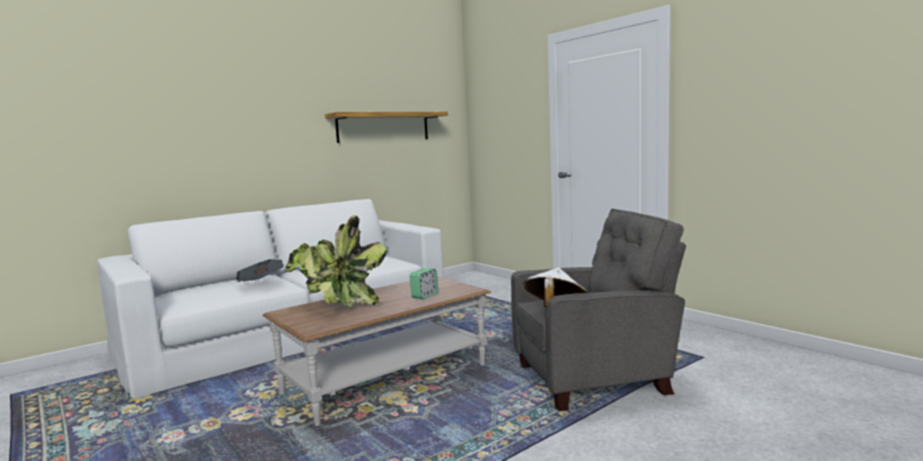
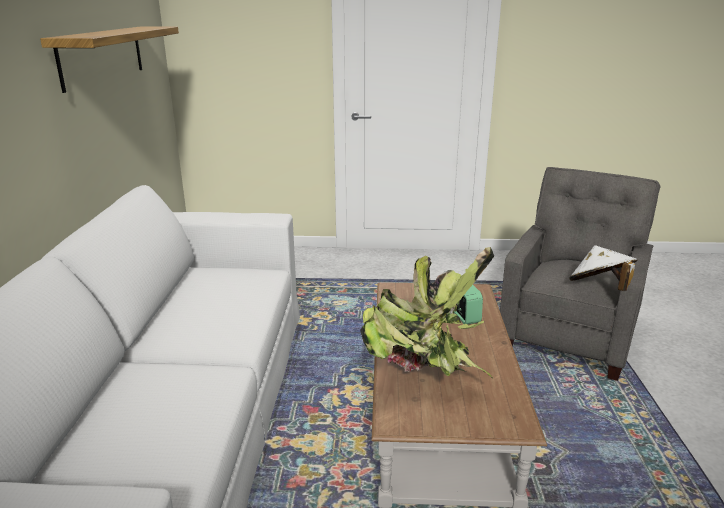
camera: 50 degrees left, 15 degrees up
(260, 284) = (180, 390): newspaper -> none

